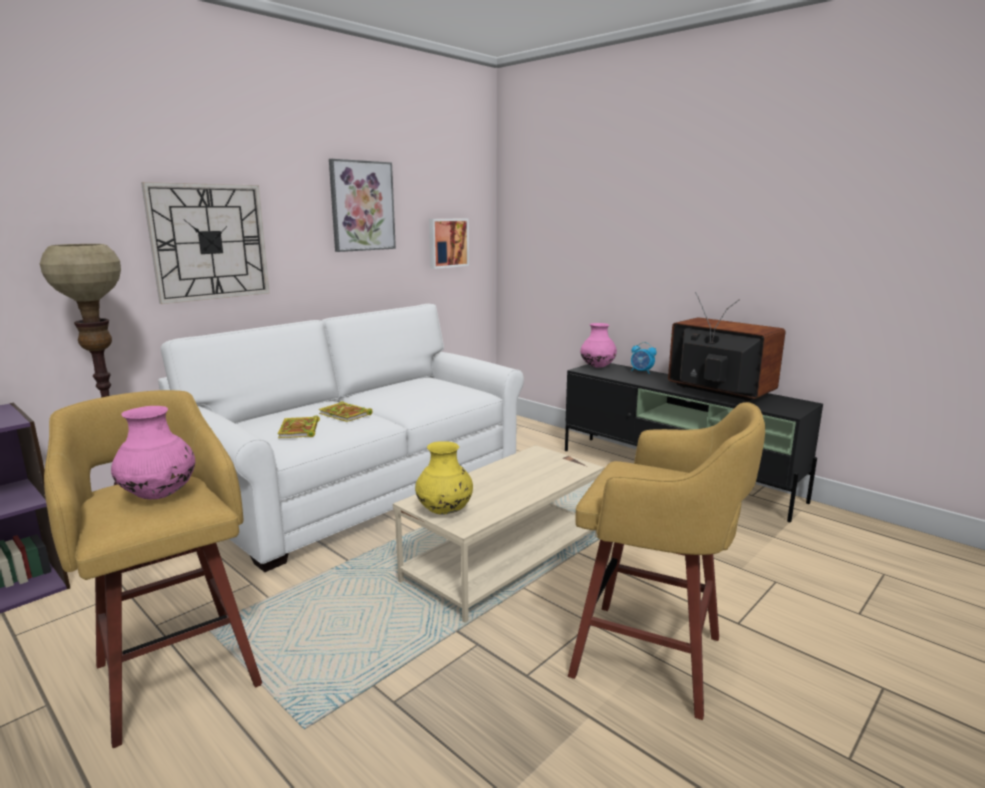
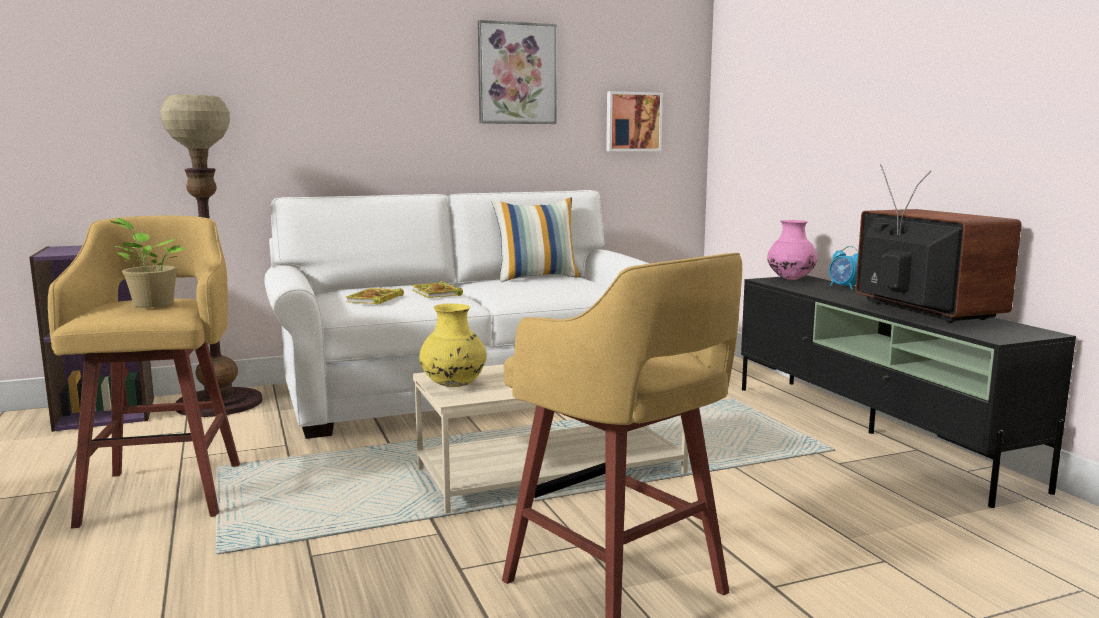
camera: 25 degrees right, 5 degrees down
(159, 495) = (151, 304): pink vase -> potted plant
(209, 242) = (336, 105): wall clock -> none
(403, 383) = (537, 277): none -> pillow

